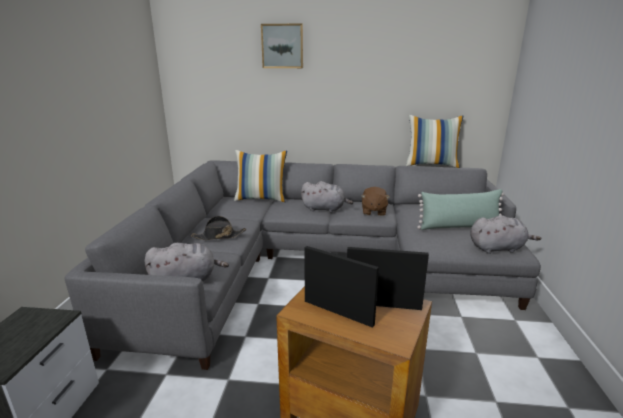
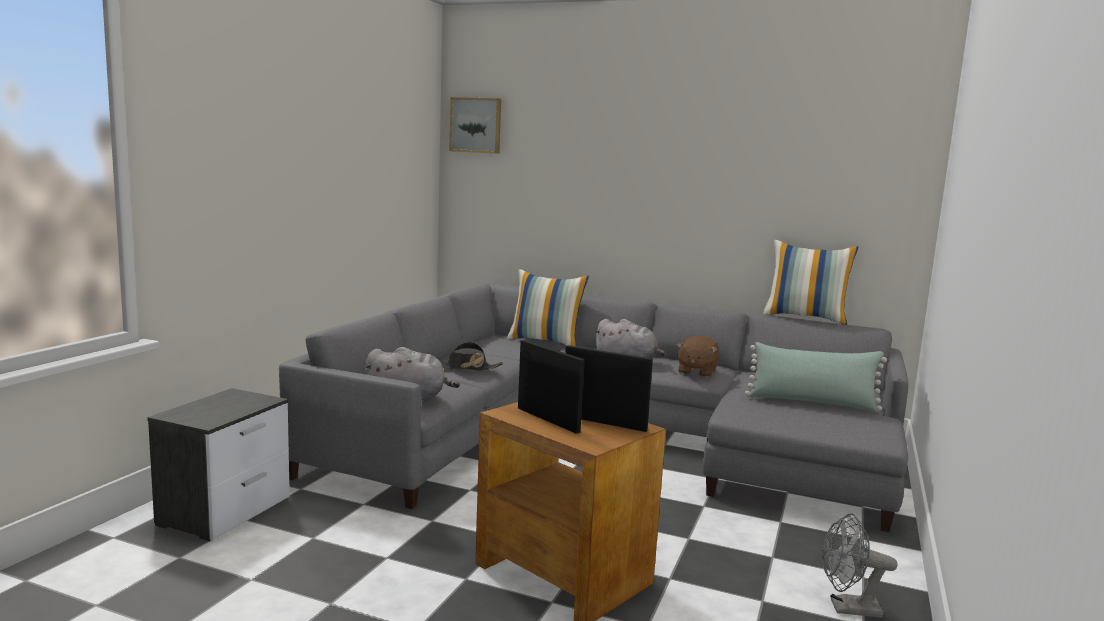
camera: 15 degrees right, 10 degrees down
(282, 46) = (600, 135): picture -> picture (476, 125)
(498, 248) = (851, 430): grey plush toy -> none
(549, 393) = (847, 608): none -> grey fan

